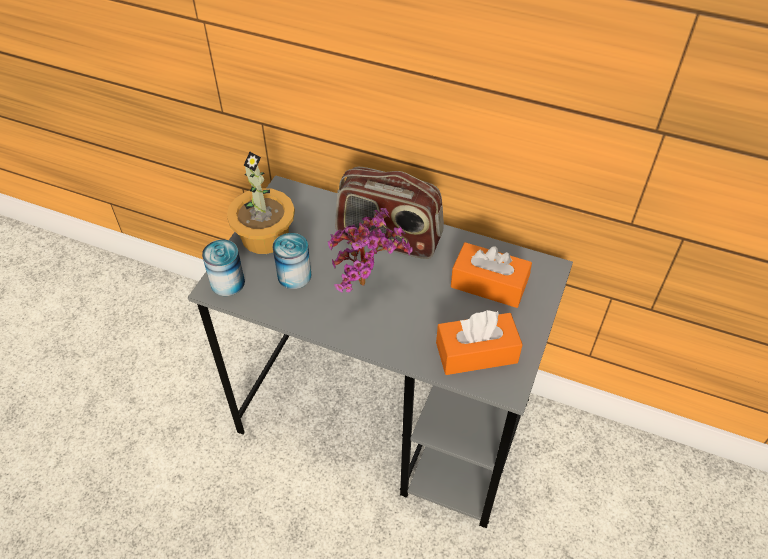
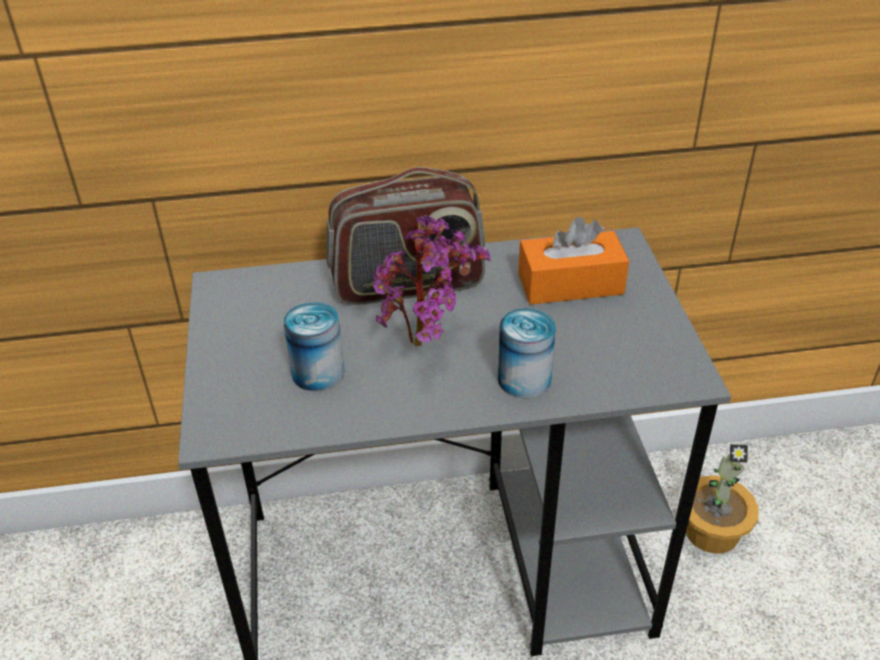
camera: 30 degrees left, 10 degrees down
(227, 282) = (227, 420): can -> can (524, 379)
(265, 236) = (237, 344): potted plant -> potted plant (711, 530)
(476, 353) = (622, 358): orange tissue box -> none

